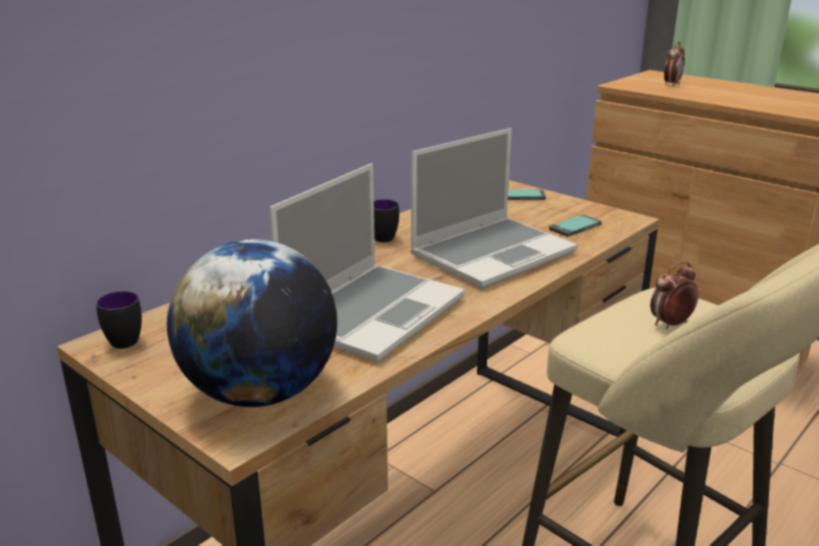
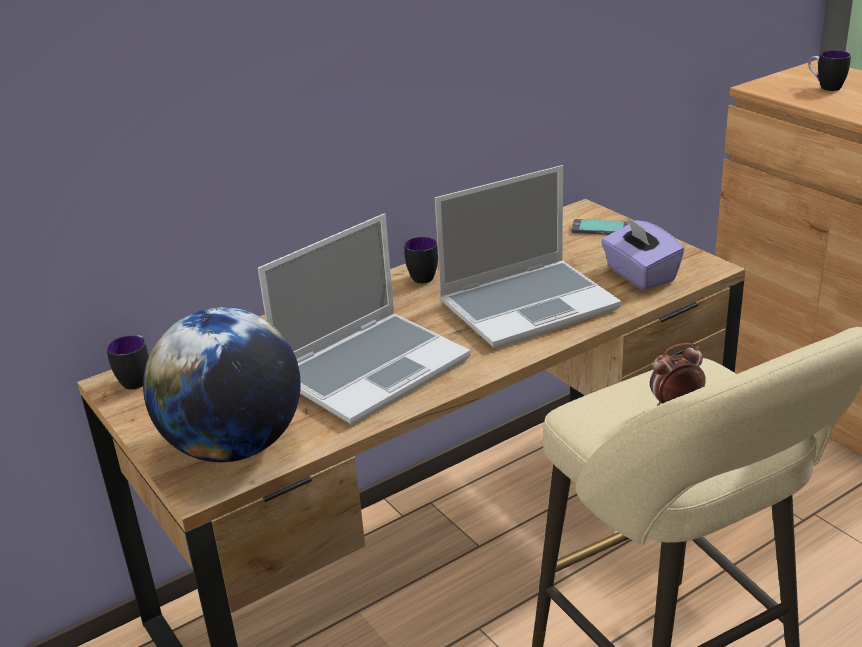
camera: 15 degrees right, 5 degrees up
(575, 227) = (639, 275): phone -> purple tissue box
(671, 84) = (825, 87): alarm clock -> mug

